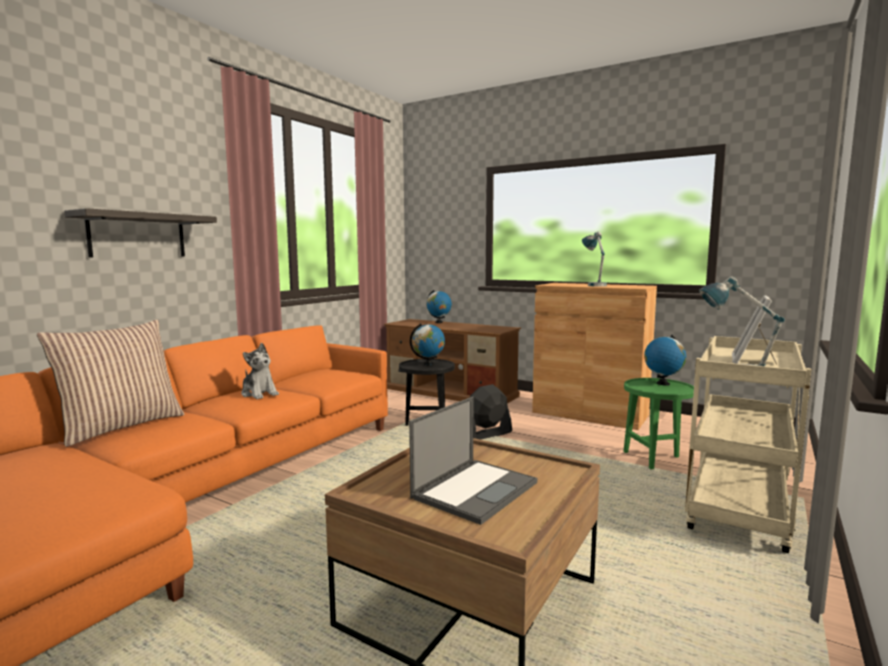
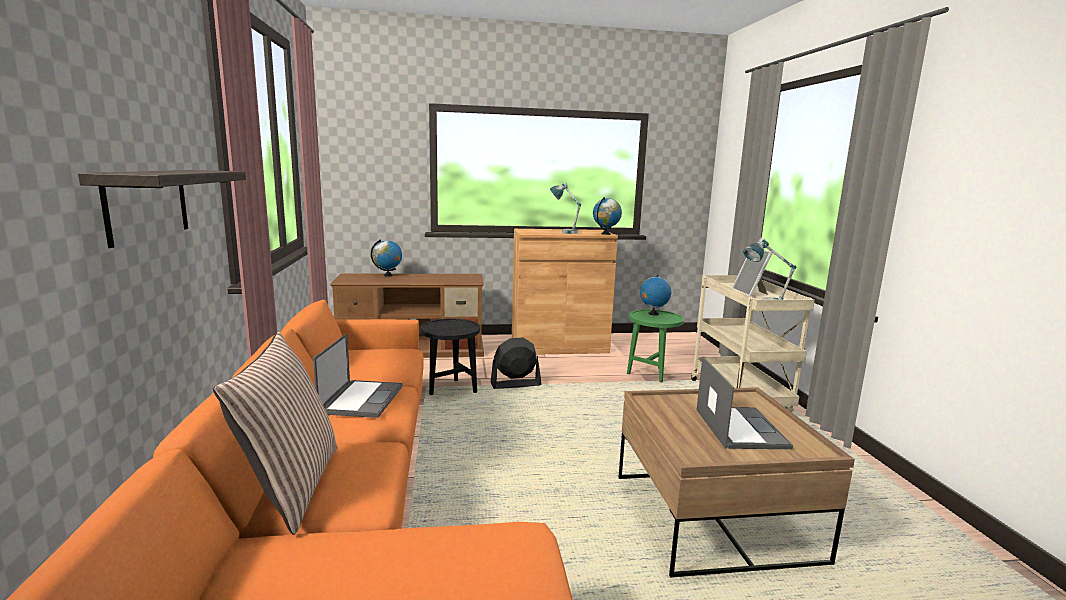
camera: 40 degrees left, 5 degrees up
(259, 394) = (362, 399): plush toy -> laptop
(428, 364) = (451, 326): globe -> globe (606, 234)
(487, 434) = (515, 384): black fan -> black fan turned 60 degrees clockwise

